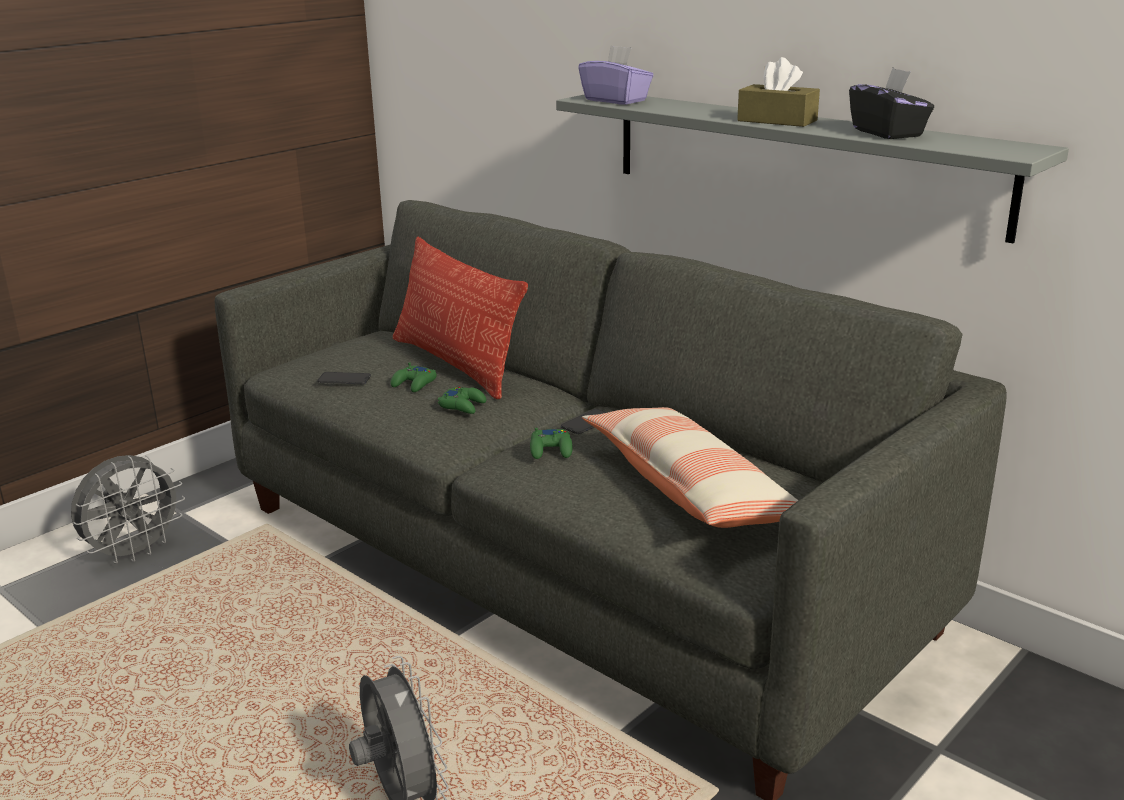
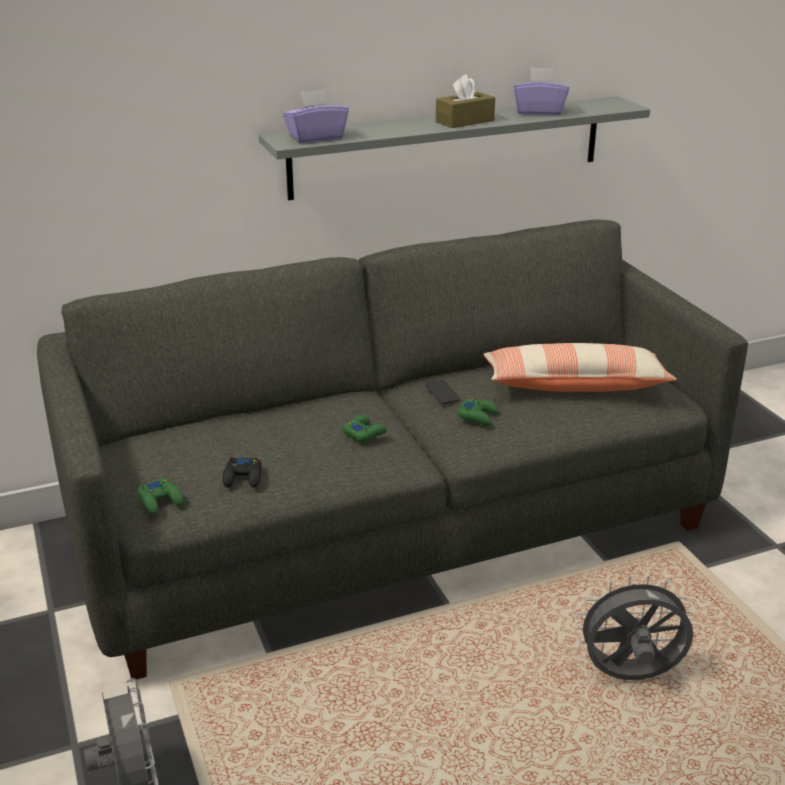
camera: 65 degrees left, 5 degrees up
(344, 379) = (243, 477): phone -> black game controller
(414, 384) = (293, 445): green game controller -> green game controller (161, 500)
(456, 364) = (266, 419): pillow -> none
(887, 133) = (539, 111): black tissue box -> purple tissue box

